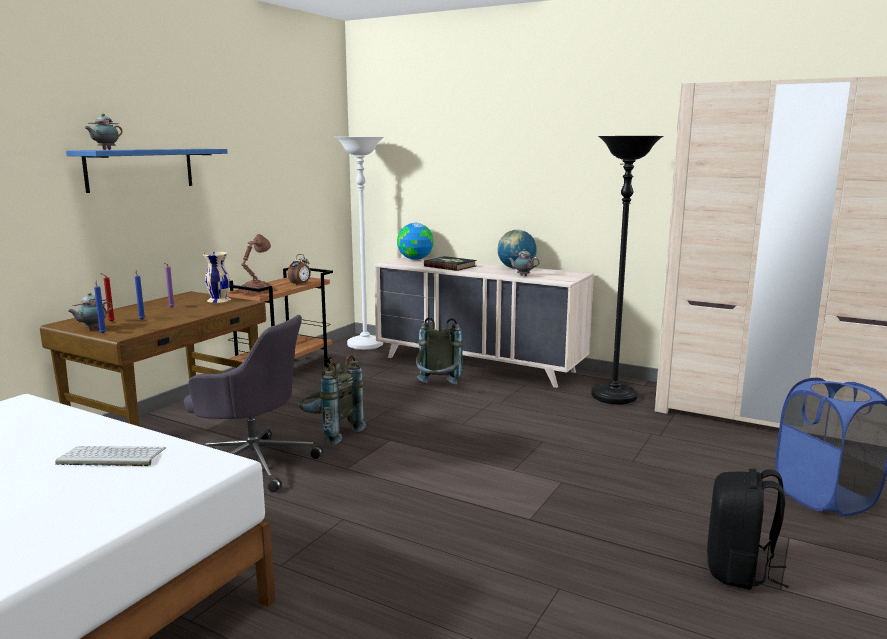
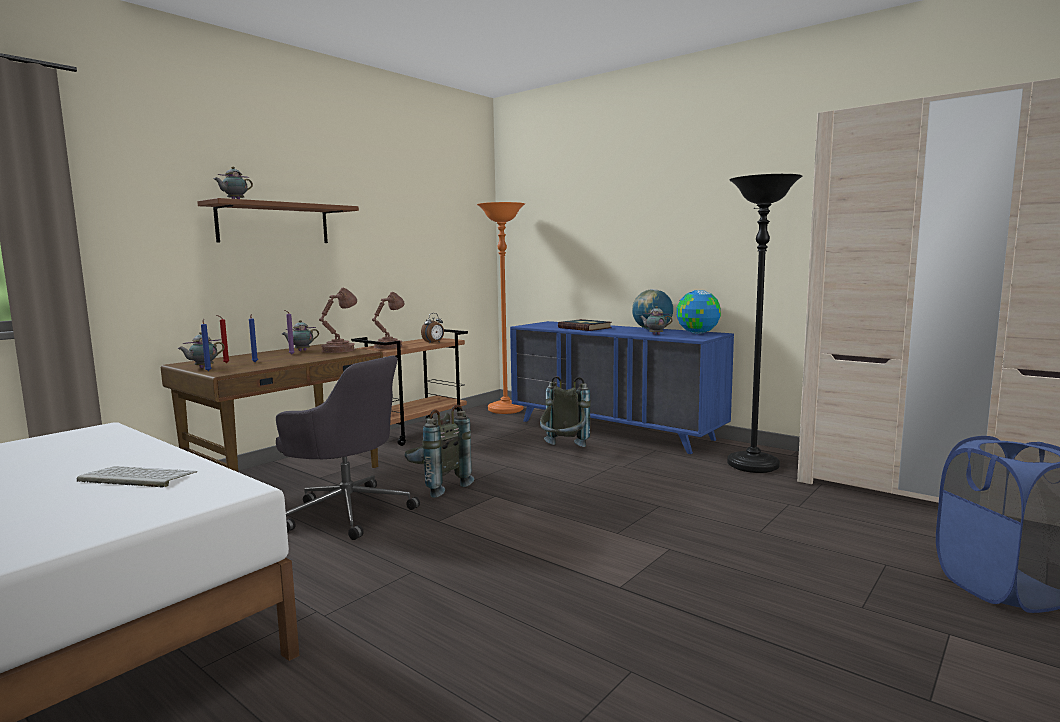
camera: 10 degrees right, 5 degrees down
(140, 169) = (274, 224): blue shelf -> brown shelf
(177, 302) = (301, 351): none -> teapot
(218, 300) = (340, 350): beige vase -> brown table lamp
(365, 345) = (505, 410): white floor lamp -> orange floor lamp
(415, 259) = (553, 323): globe -> globe (697, 333)
(479, 364) = (614, 430): beige dresser -> blue dresser
(739, 571) = (874, 671): black backpack -> none

